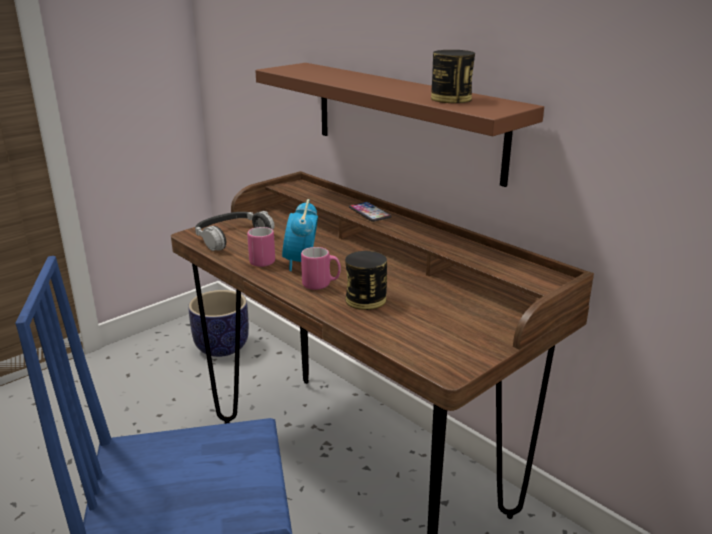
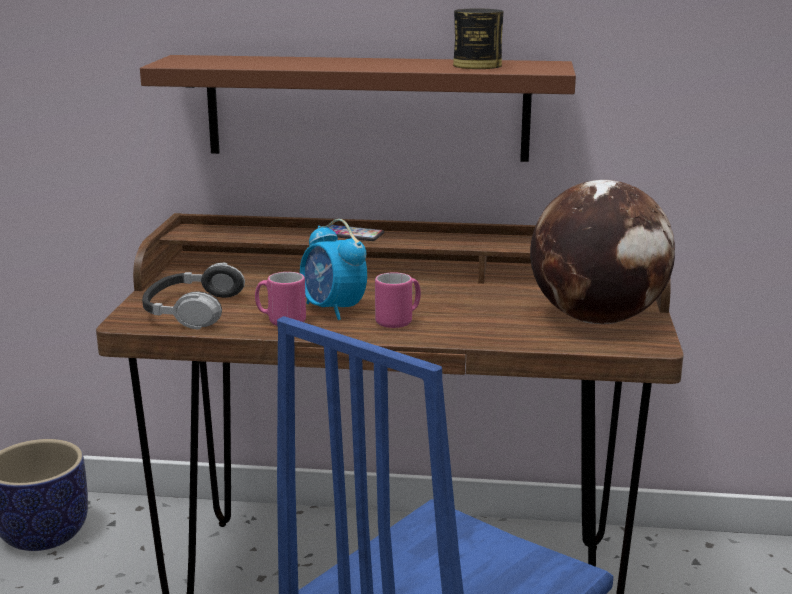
camera: 40 degrees left, 5 degrees down
(365, 300) = (470, 319): can -> none
(451, 333) = (597, 319): none -> globe

